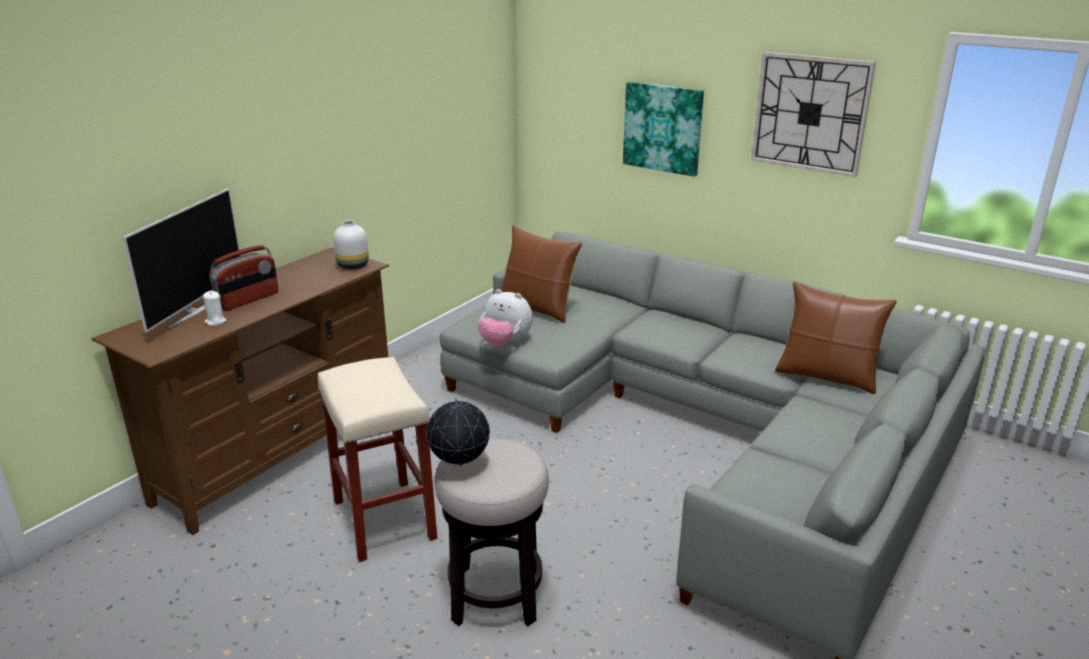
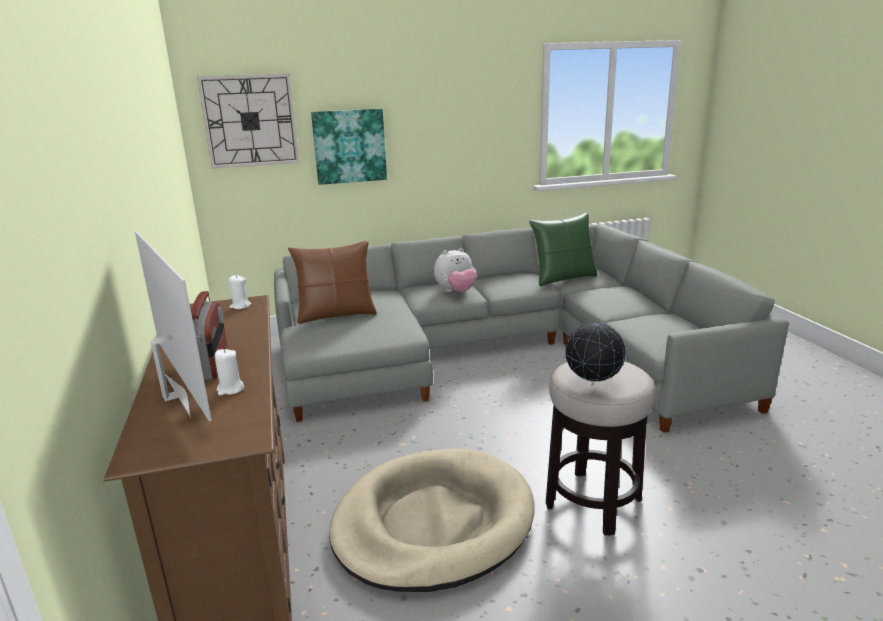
camera: 50 degrees left, 5 degrees down
(354, 266) = (240, 306): white vase -> white candle
(383, 519) = (433, 523): beige stool -> beige dog bed
(505, 343) = (359, 343): plush toy -> plush toy (456, 292)
(810, 113) = (466, 112): wall clock -> wall clock (250, 121)
(826, 376) = (563, 278): brown pillow -> green pillow

